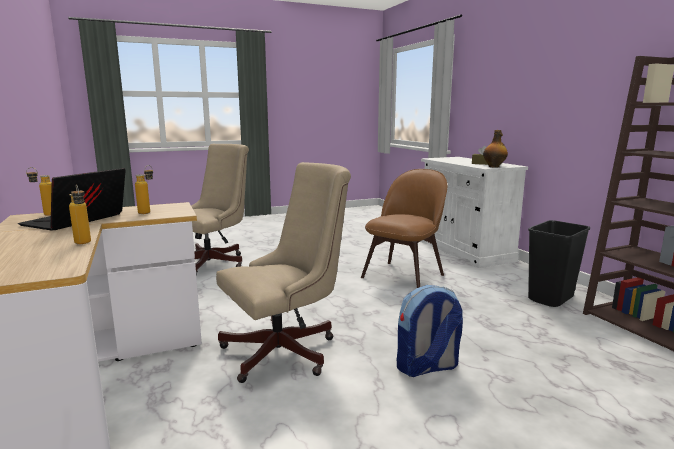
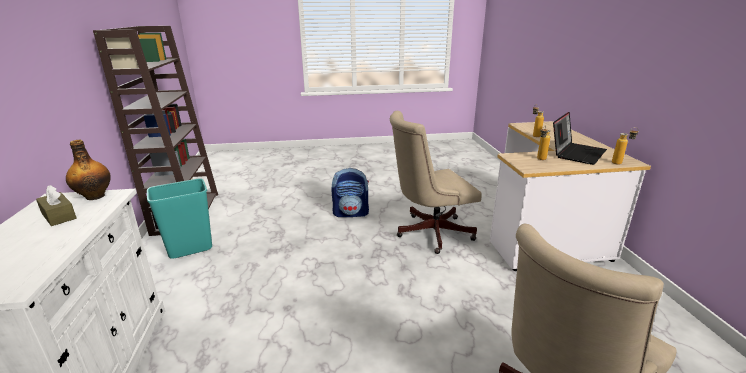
camera: 165 degrees left, 10 degrees up
(404, 275) = (272, 311): brown chair -> none
(550, 298) = (190, 249): black trash can -> turquoise trash can

